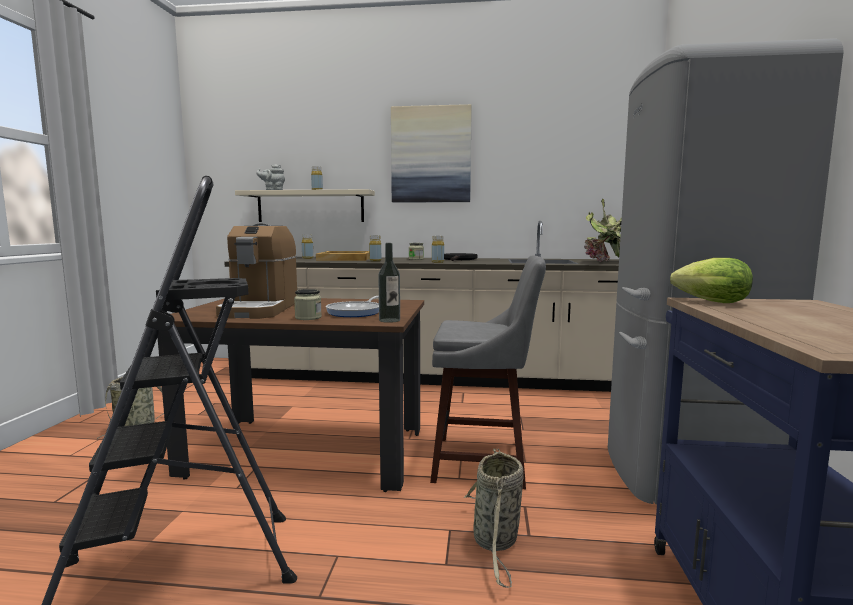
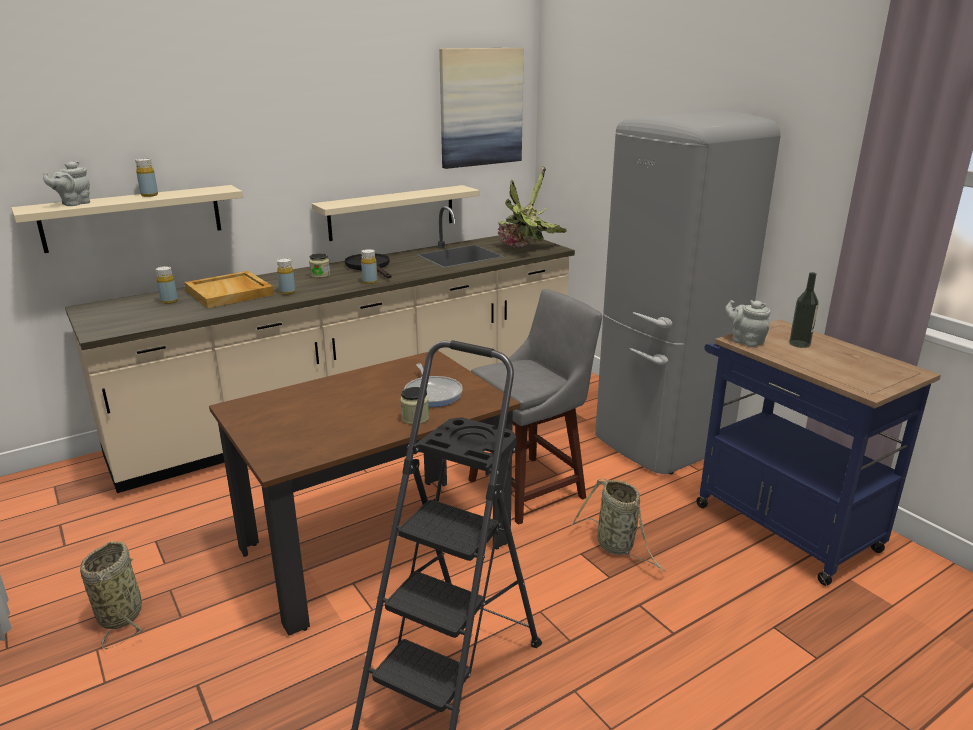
camera: 40 degrees left, 15 degrees up
(260, 309) = (327, 420): coffee machine -> none
(389, 320) = (491, 398): bottle -> bottle (799, 344)
(431, 155) = (303, 129): picture -> picture (481, 107)
(499, 226) = (392, 212): none -> beige shelf
(707, 301) = (745, 341): lettuce -> grey teapot

